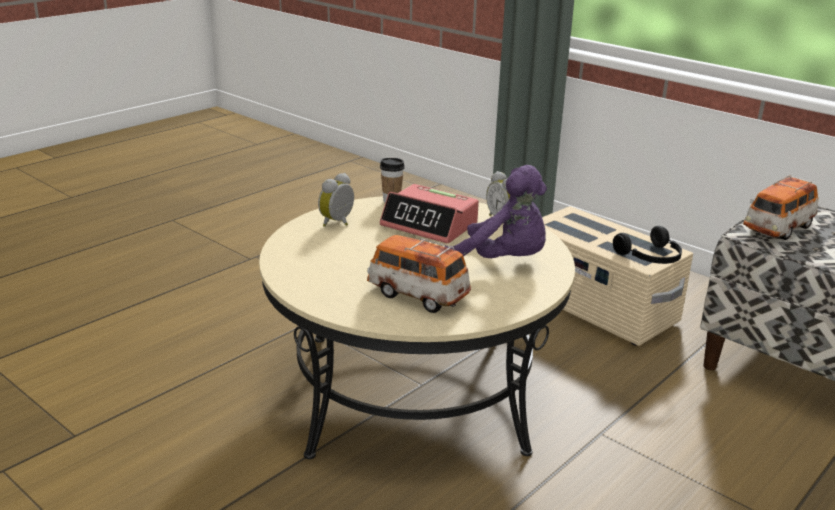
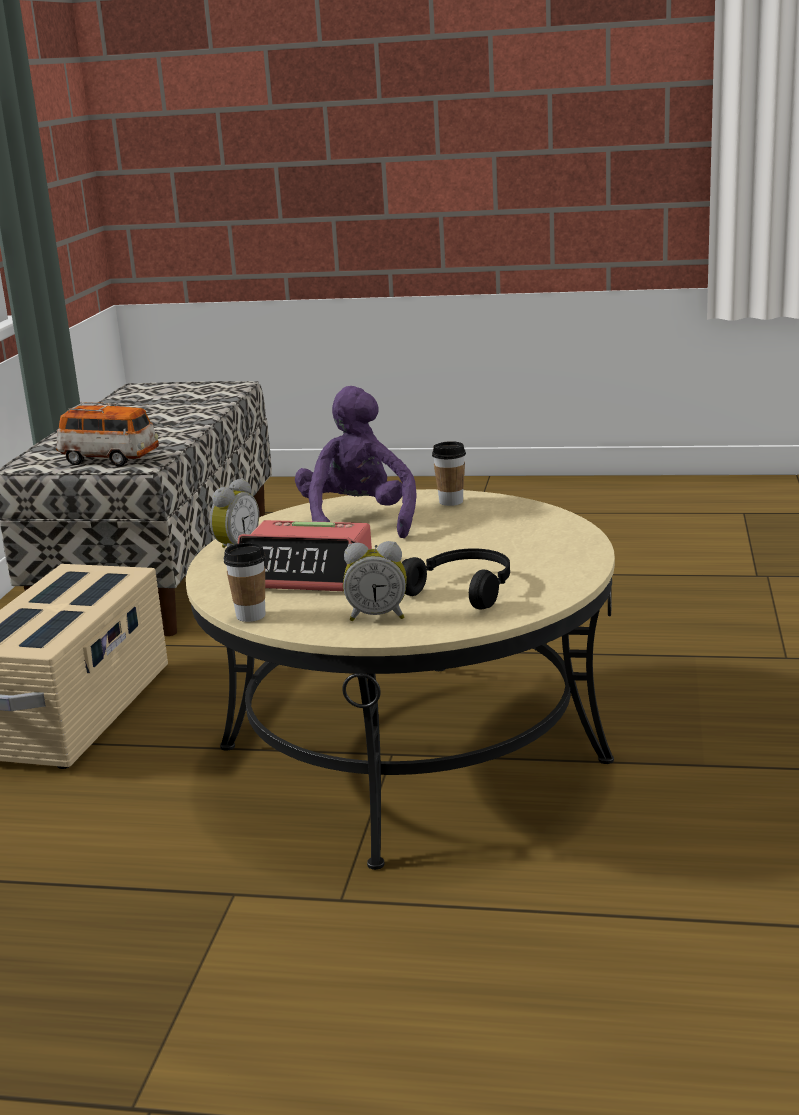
camera: 120 degrees left, 5 degrees down
(417, 295) = (495, 528): toy car -> none
(430, 225) = (306, 573): alarm clock -> alarm clock turned 105 degrees clockwise
(500, 302) = (451, 502): none -> cup
(651, 257) = (101, 575): black headphones -> black headphones (464, 589)

